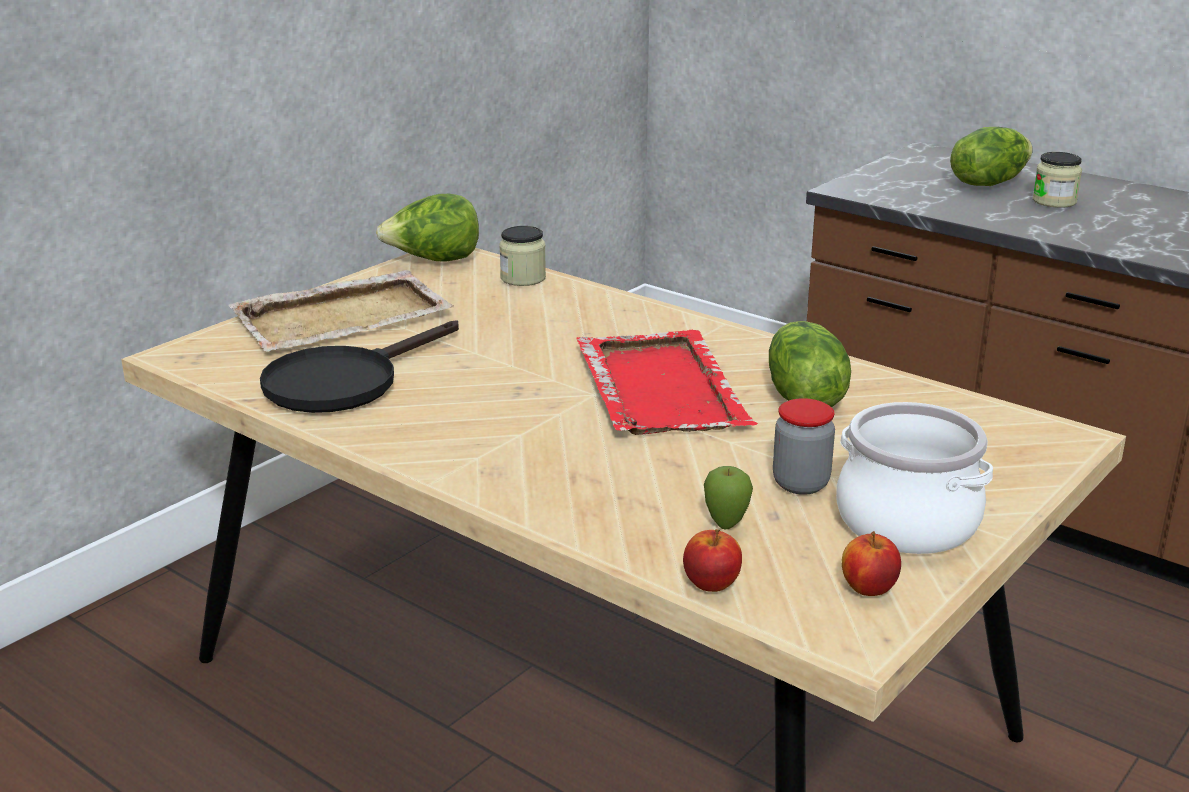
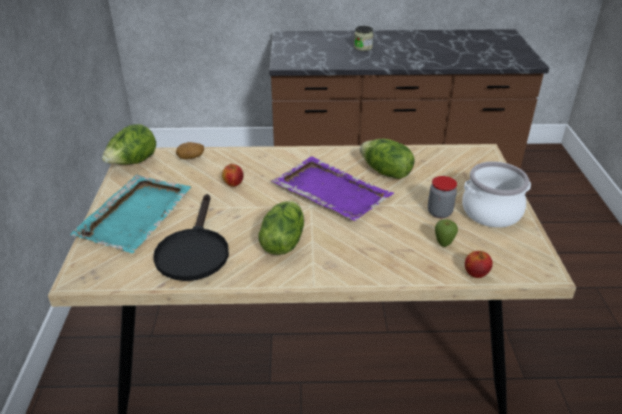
camera: 40 degrees left, 10 degrees up
(344, 317) = (136, 214): beige tray -> turquoise tray
(523, 278) = (191, 157): jar -> potato
(660, 387) = (330, 191): red tray -> purple tray
(868, 588) = (519, 247): apple -> apple (233, 184)
(987, 183) = (328, 45): lettuce -> lettuce (282, 242)

